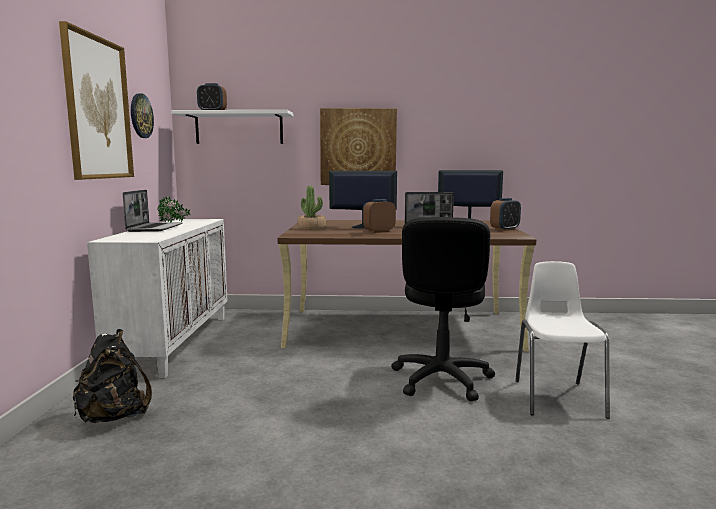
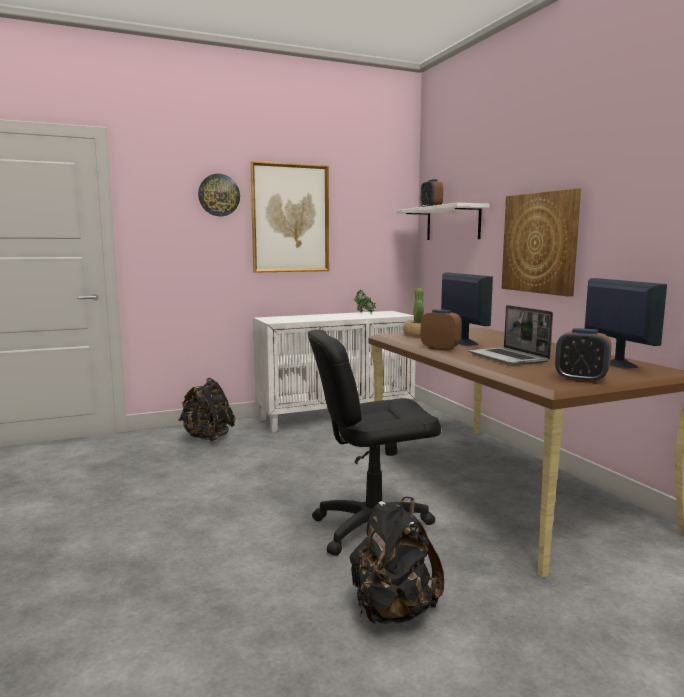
camera: 65 degrees right, 0 degrees up
(141, 116) = (355, 218): wall clock -> wall clock (219, 195)
(154, 228) = (330, 315): laptop -> none
(557, 397) = (392, 611): white chair -> black backpack

